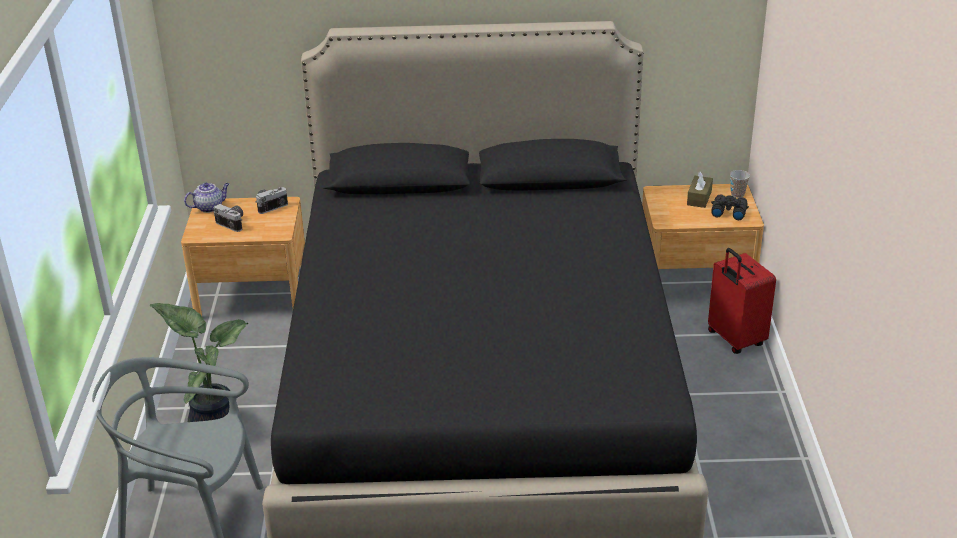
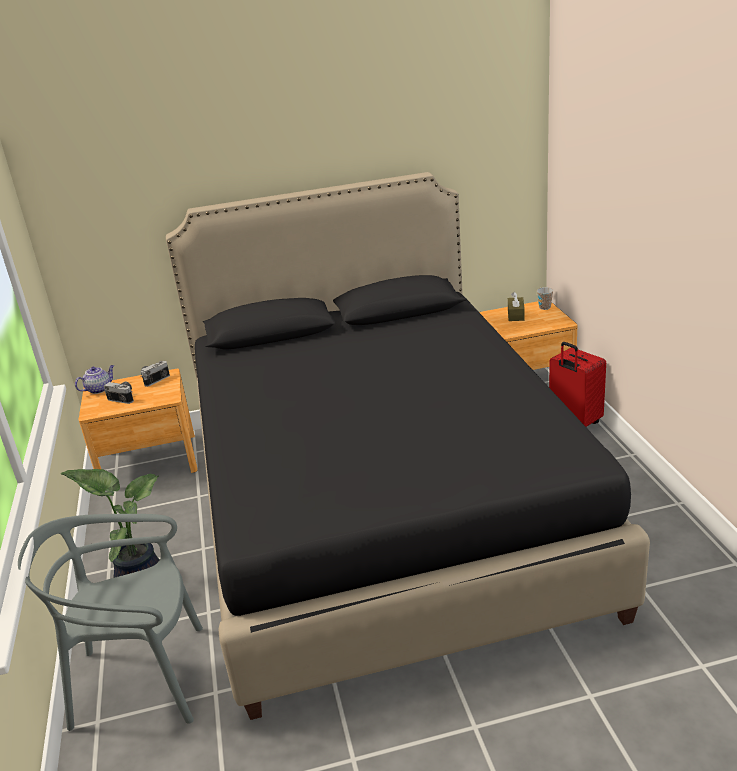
camera: 10 degrees left, 5 degrees down
(728, 211) = (544, 320): black binoculars -> none

